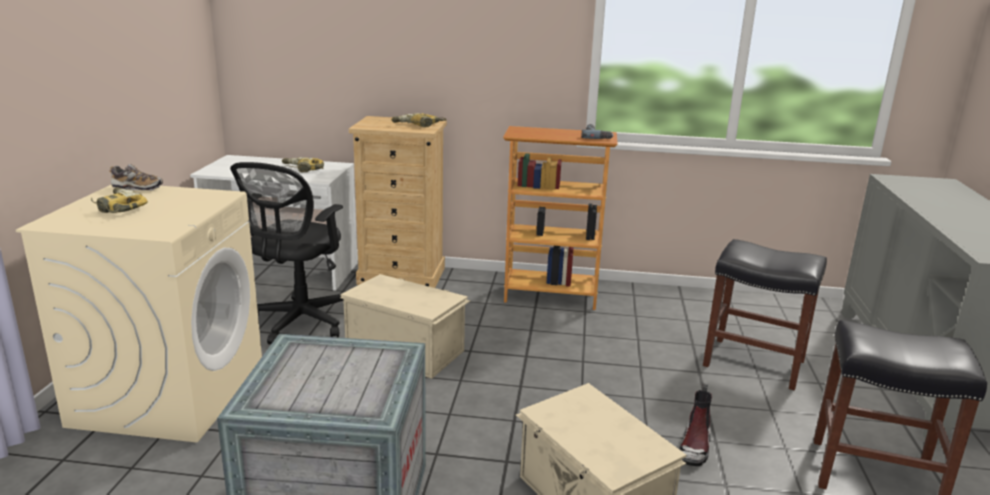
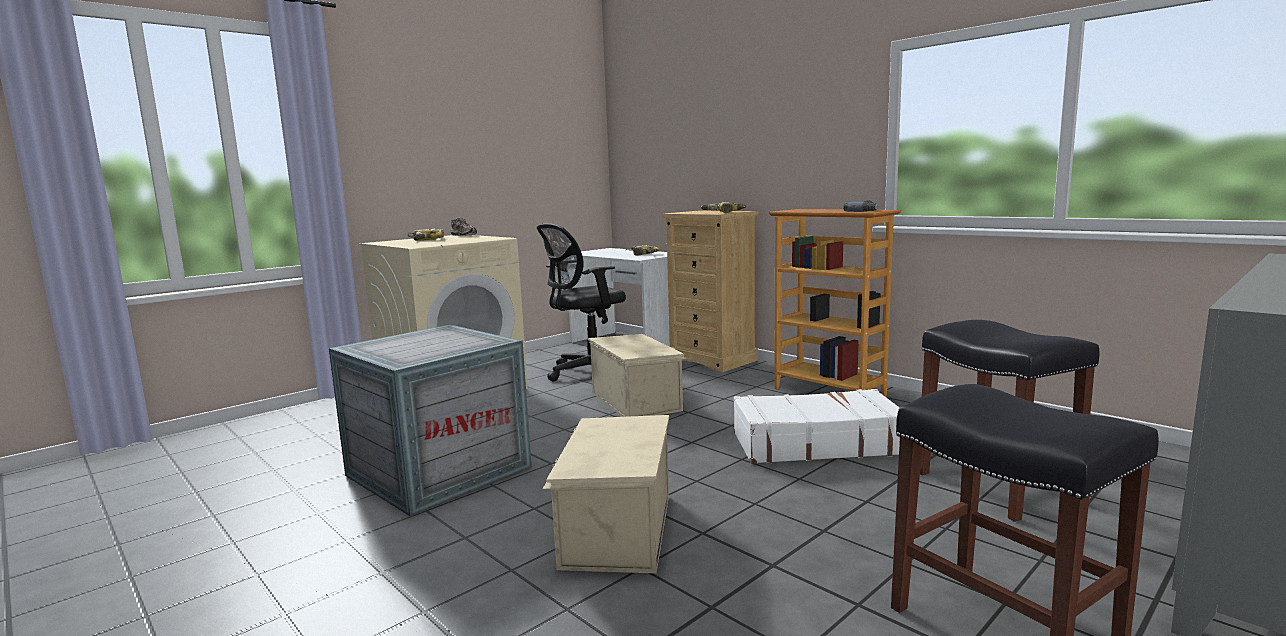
camera: 40 degrees right, 10 degrees down
(610, 357) = (816, 443): none -> white suitcase
(694, 448) = (789, 528): boot -> none

